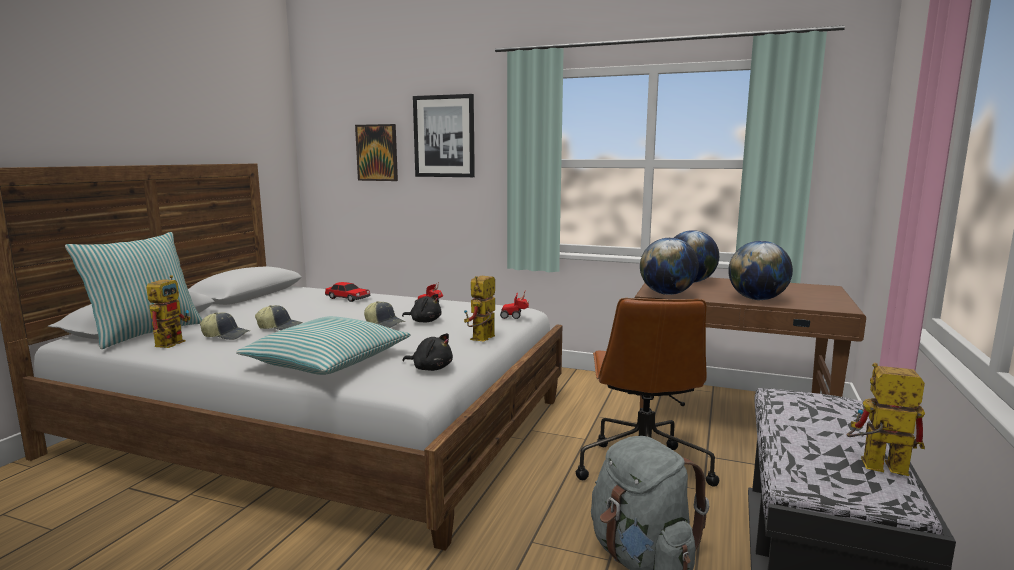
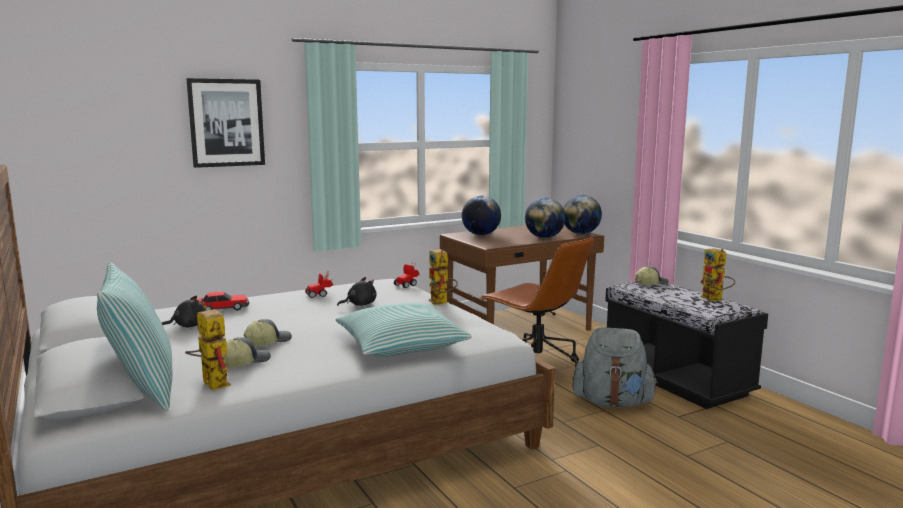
camera: 50 degrees left, 0 degrees up
(377, 152) = (135, 142): picture -> none
(385, 323) = (338, 314): cap -> cap (650, 283)
(430, 368) = (474, 325): black plush toy -> black plush toy (188, 326)
(667, 294) = (497, 244): globe -> globe (580, 233)
(874, 467) = (715, 299): toy robot -> toy robot turned 75 degrees counterclockwise

